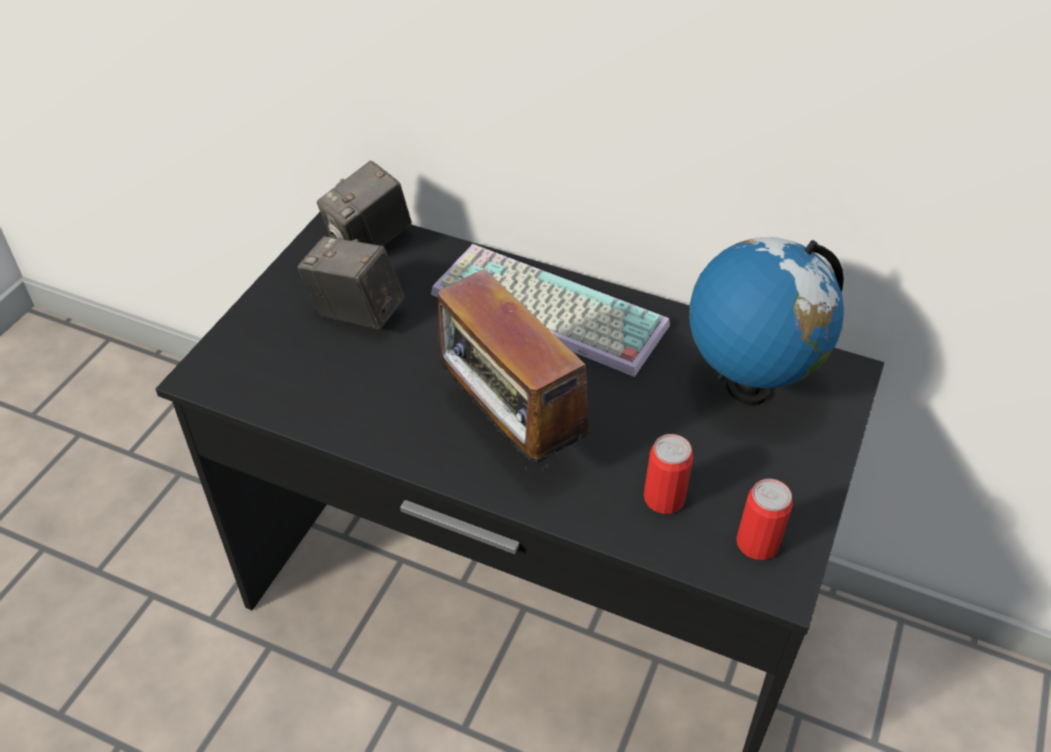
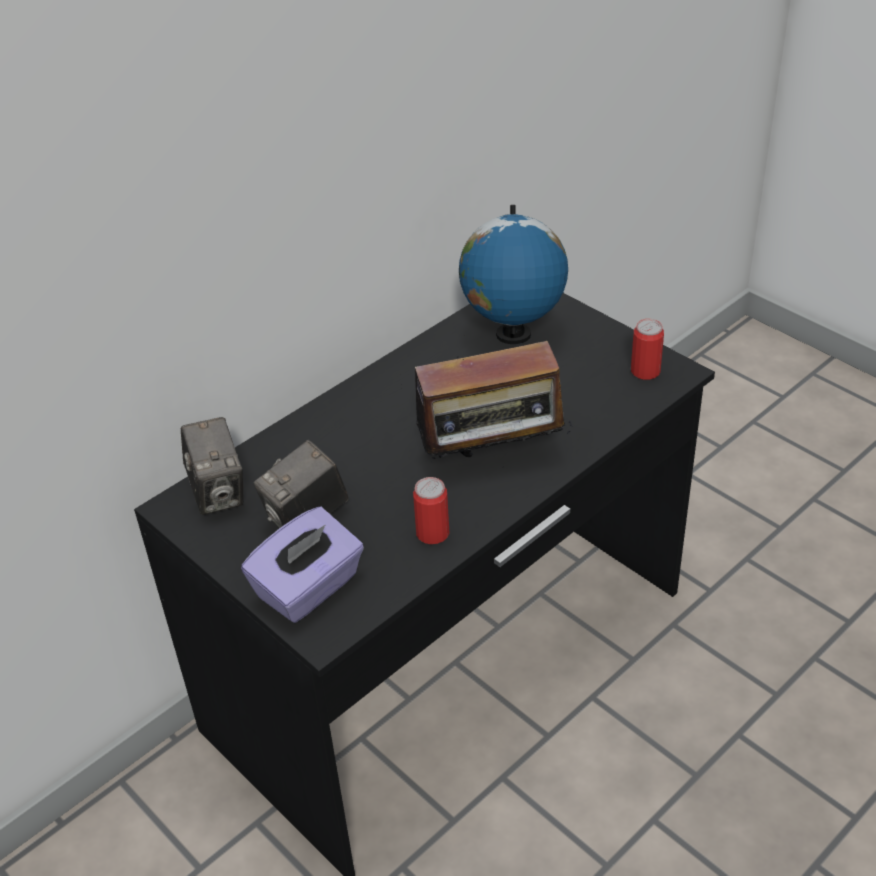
camera: 65 degrees left, 5 degrees down
(260, 346) = (309, 588): none -> purple tissue box
(543, 311) = (375, 410): keyboard -> none
(664, 498) = (590, 400): can -> can (432, 533)

